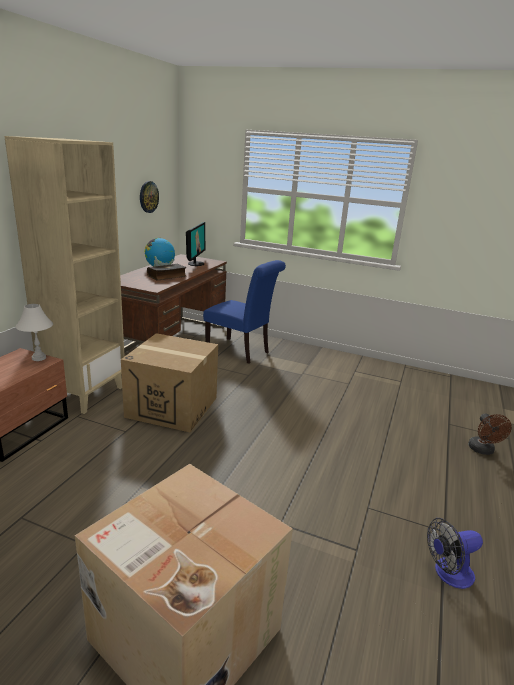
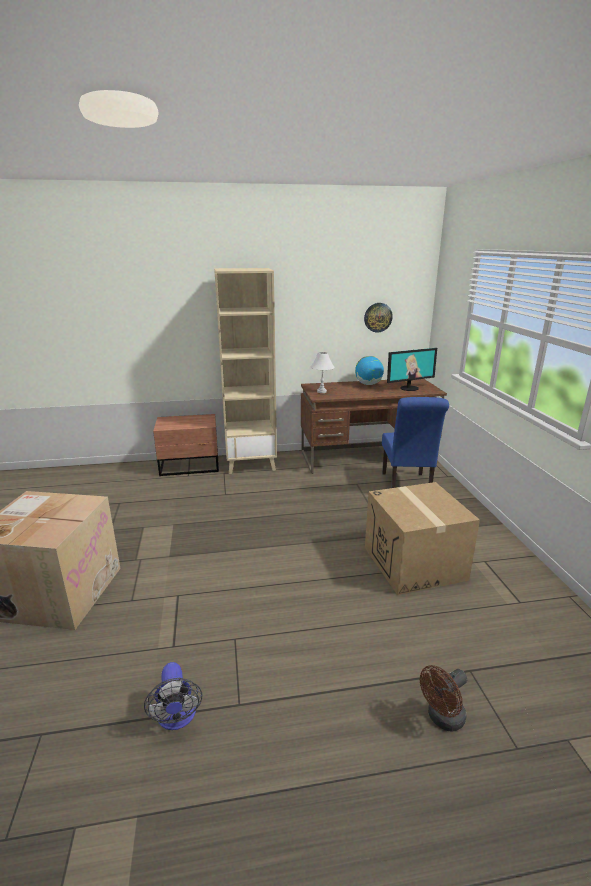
camera: 60 degrees right, 0 degrees up
(39, 358) = (208, 422): white table lamp -> white table lamp (322, 391)
(167, 276) = (354, 391): book -> none
(172, 407) = (275, 496): cardboard box -> cardboard box (414, 563)
(448, 574) = (177, 718): fan -> fan turned 150 degrees counterclockwise

